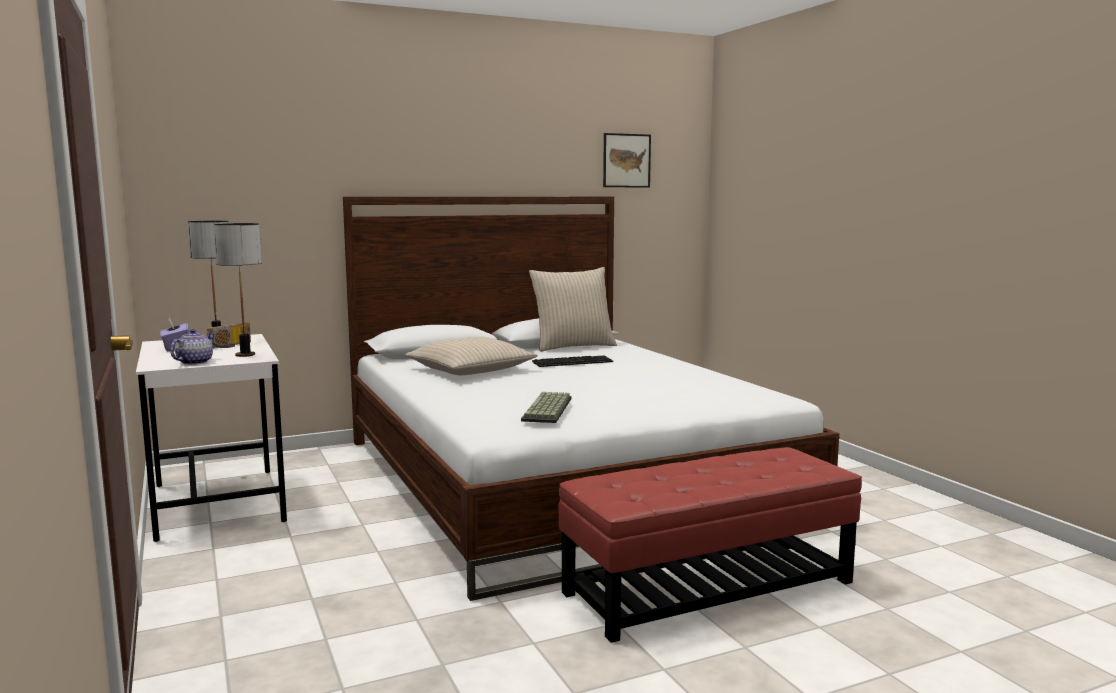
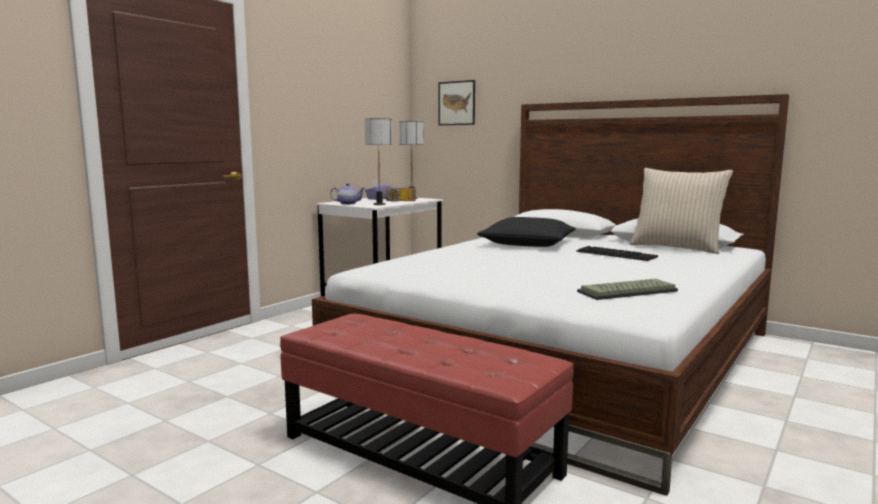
camera: 60 degrees right, 0 degrees up
(470, 370) = (527, 244): beige pillow -> black pillow
(549, 409) = (436, 267): keyboard -> keyboard (627, 292)
(626, 160) = (818, 51): picture -> picture (456, 103)

